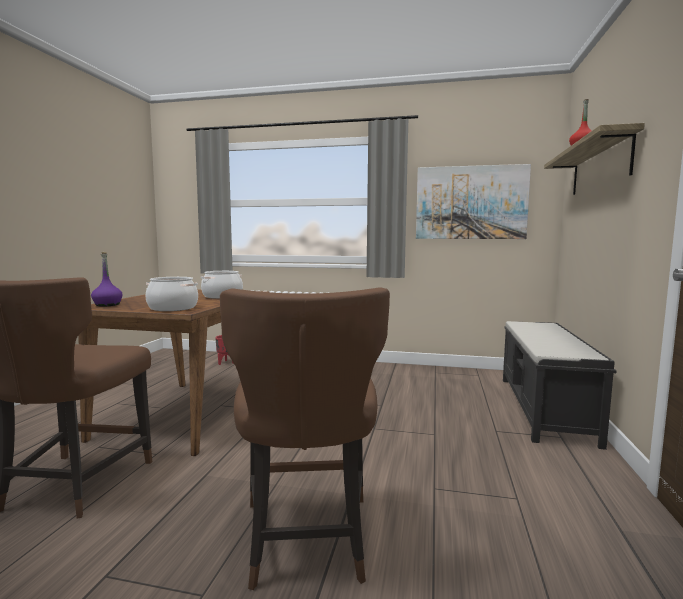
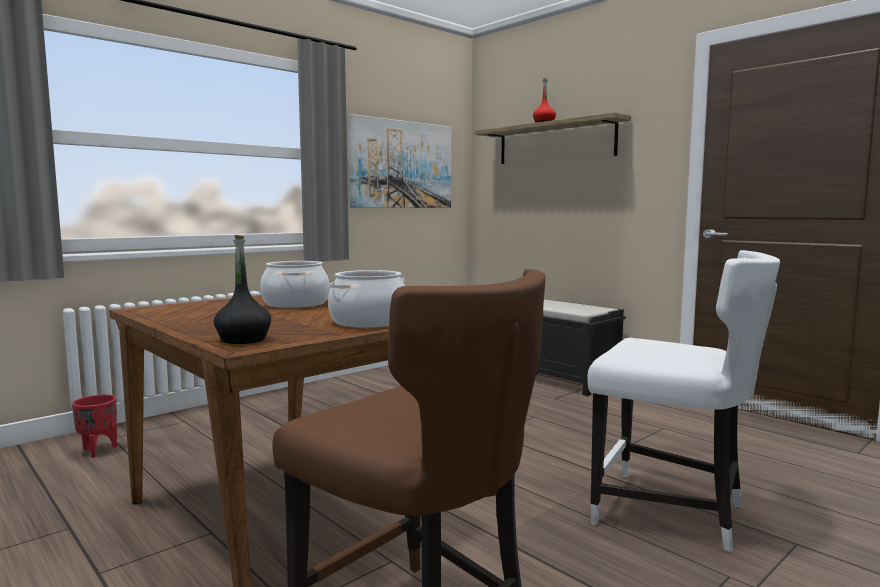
camera: 55 degrees left, 0 degrees up
(107, 305) = (244, 340): purple bottle -> black bottle
(306, 540) = (671, 512): brown chair -> white chair

